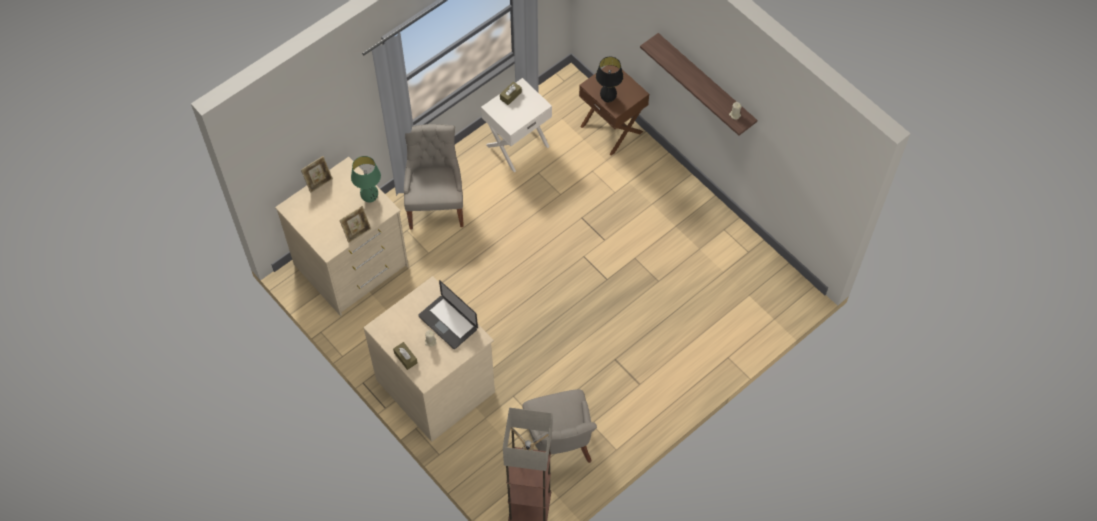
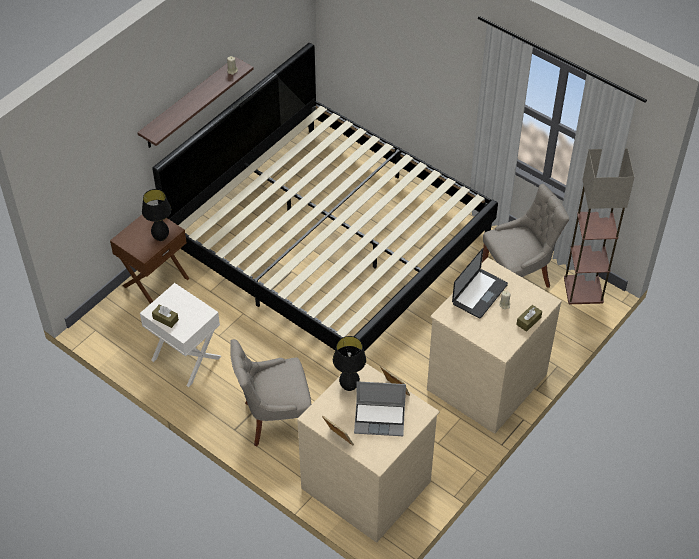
camera: 100 degrees left, 10 degrees down
(330, 216) = (380, 419): none -> laptop
(370, 198) = (349, 387): green table lamp -> black table lamp
(640, 279) = (330, 240): none -> bed

